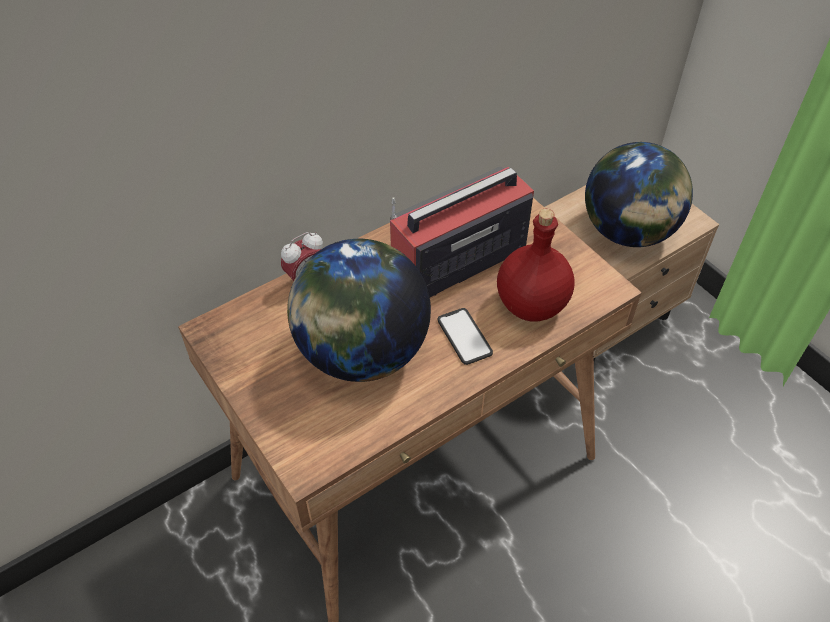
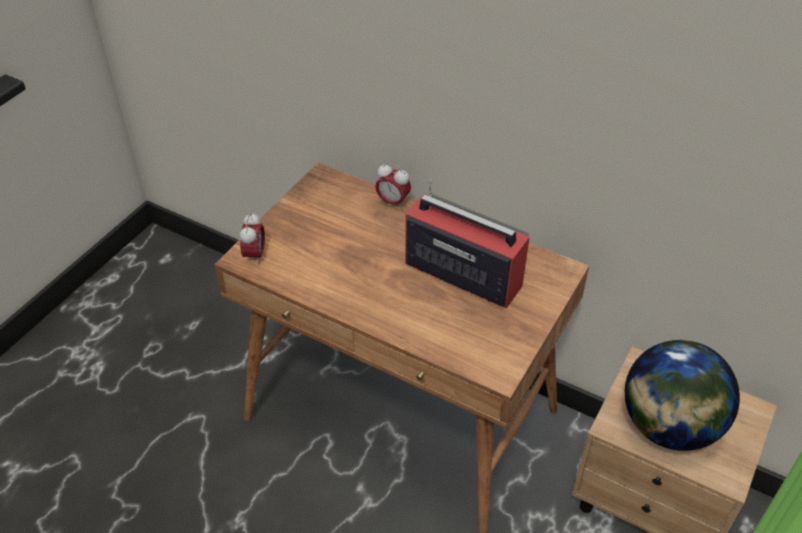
camera: 65 degrees right, 5 degrees down
(309, 449) = (255, 255): none -> alarm clock
(361, 352) = (345, 251): globe -> none
(464, 336) = (392, 300): phone -> none
(530, 305) = (447, 328): red bottle -> none

